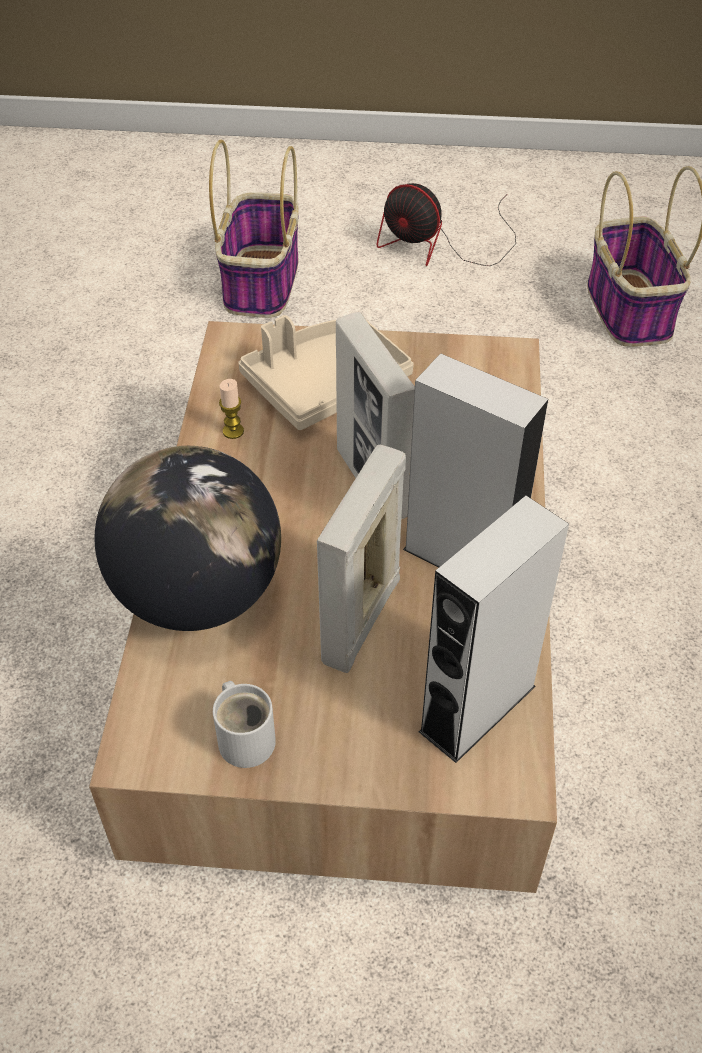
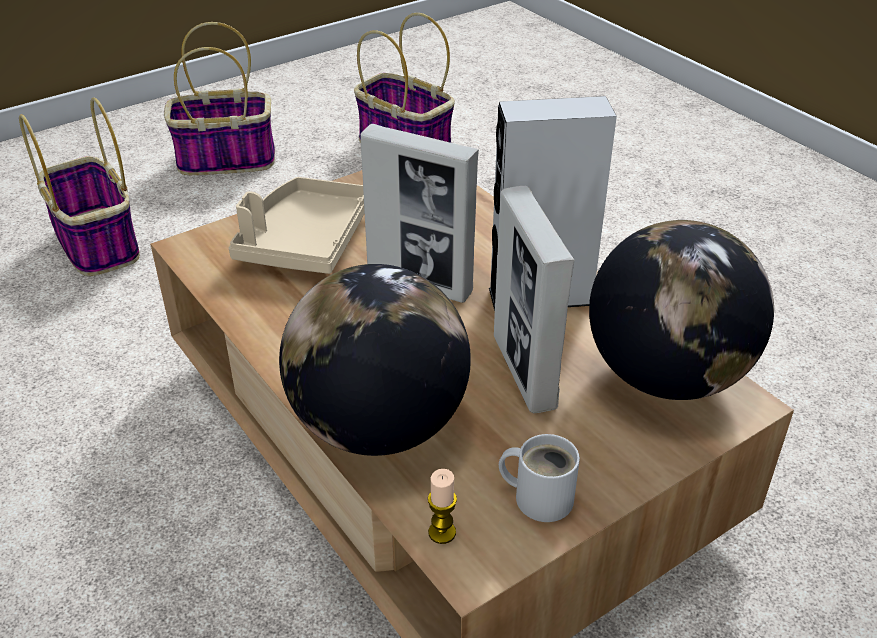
camera: 40 degrees left, 10 degrees down
(233, 431) = (267, 305): candle -> candle (442, 532)
(441, 245) = (224, 160): fan -> basket
(477, 708) = (666, 376): grey speaker -> globe

